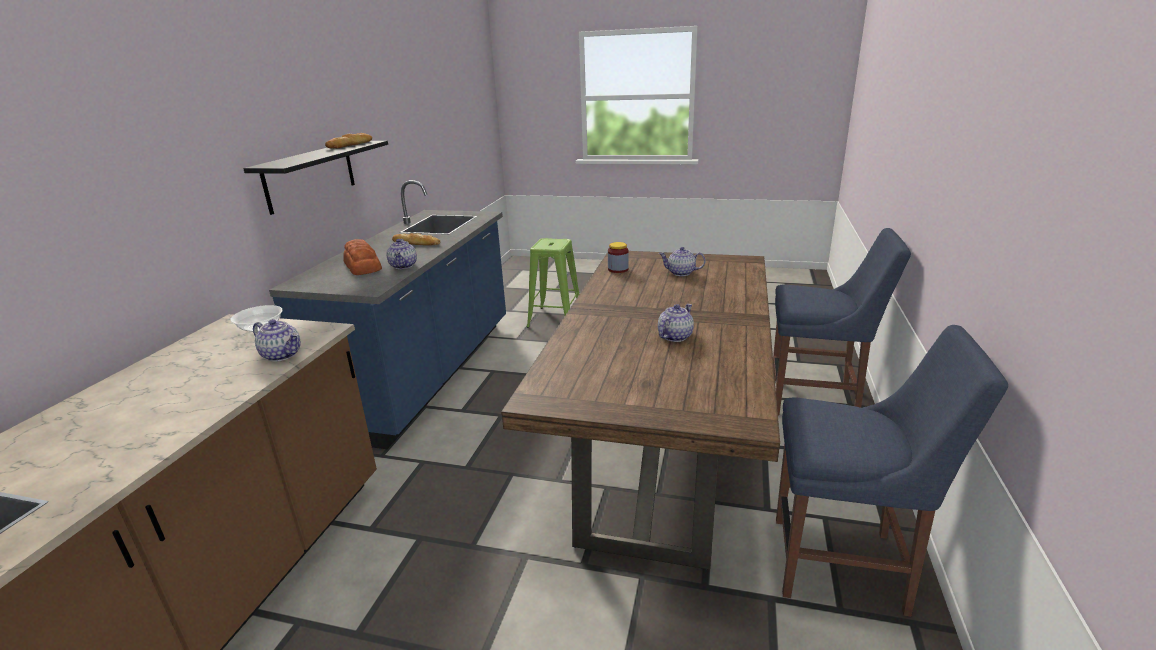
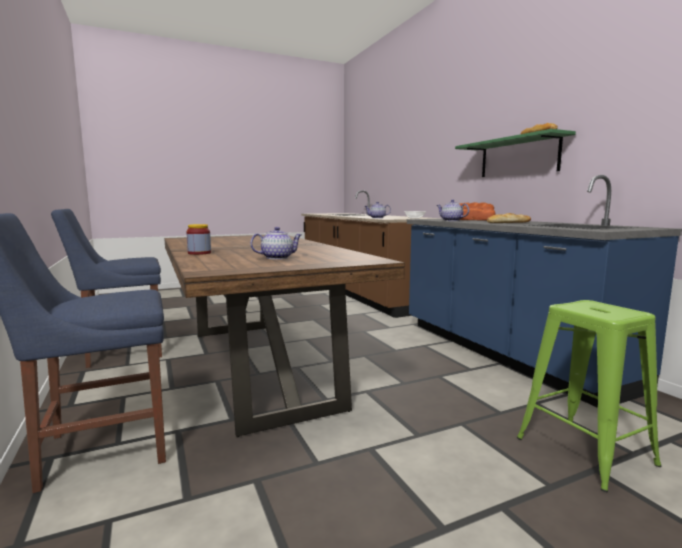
camera: 140 degrees right, 15 degrees down
(310, 175) = (518, 157): black shelf -> green shelf
(618, 269) = (344, 254): jar -> jar (199, 253)
(674, 336) = (235, 243): teapot -> none

